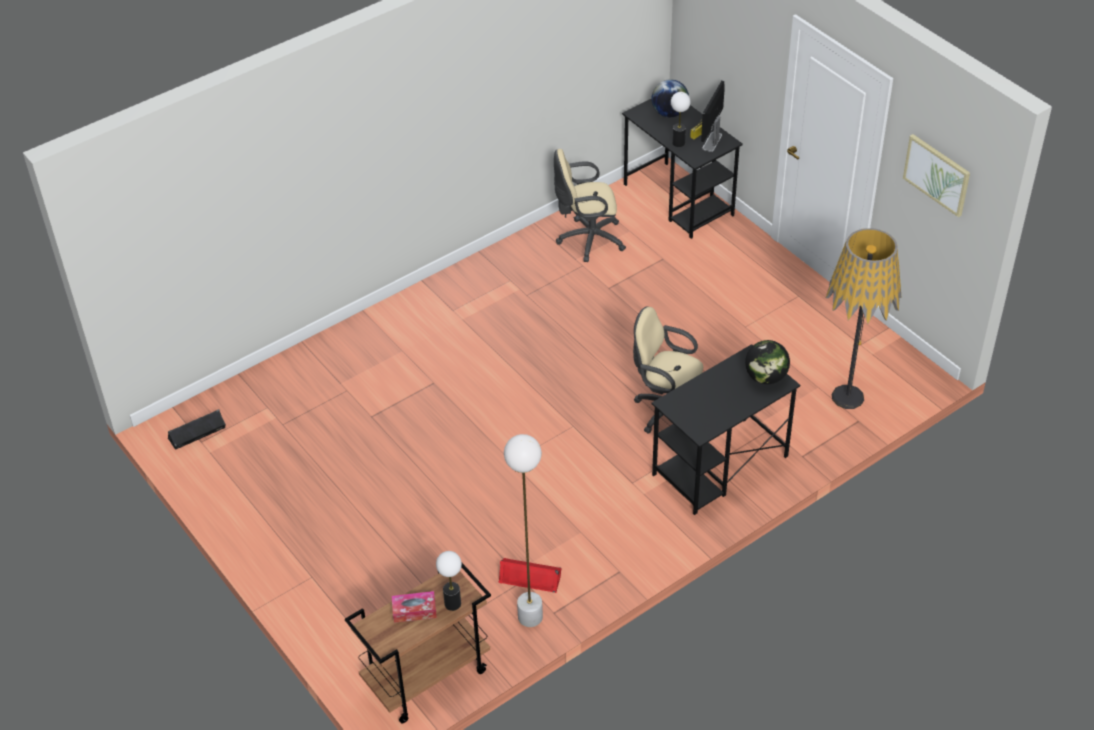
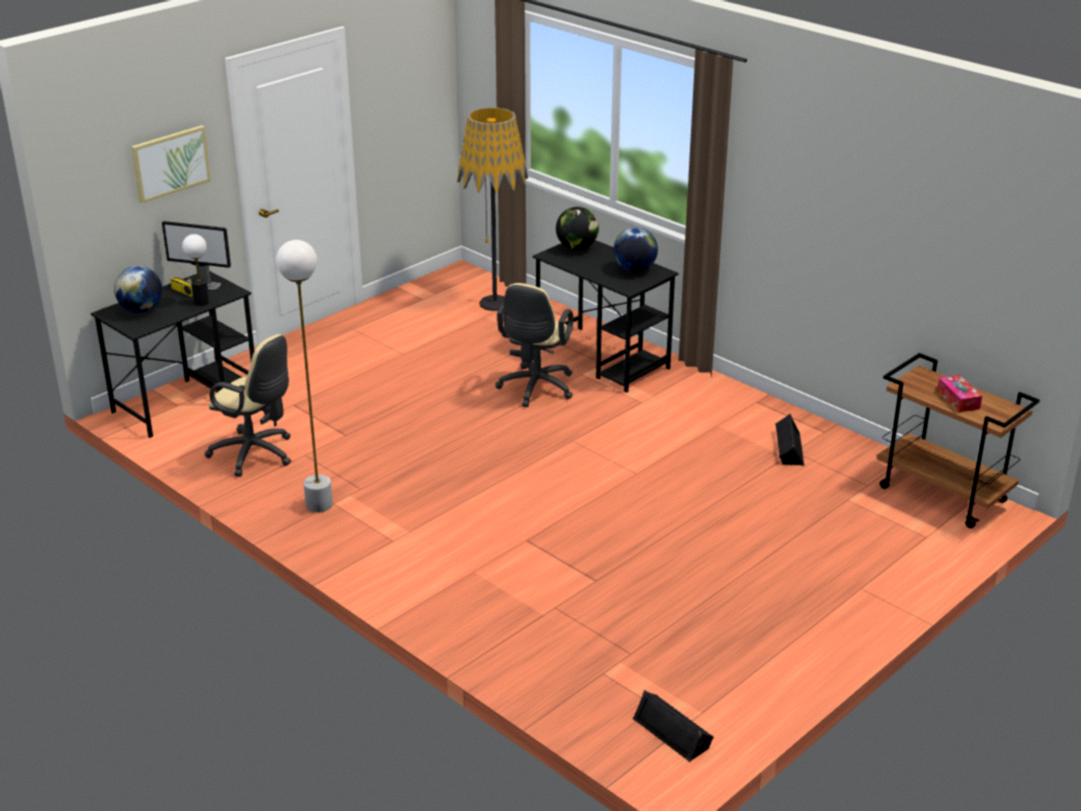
camera: 100 degrees left, 15 degrees down
(453, 604) = (935, 381): table lamp -> none
(530, 577) = (788, 448): red speaker -> black speaker
(530, 617) = (836, 444): white floor lamp -> white floor lamp (319, 505)
(587, 240) = (256, 455): beige office chair -> beige office chair turned 45 degrees counterclockwise
(709, 413) = (634, 269): none -> globe
(937, 174) = (405, 79): picture -> picture (170, 163)

